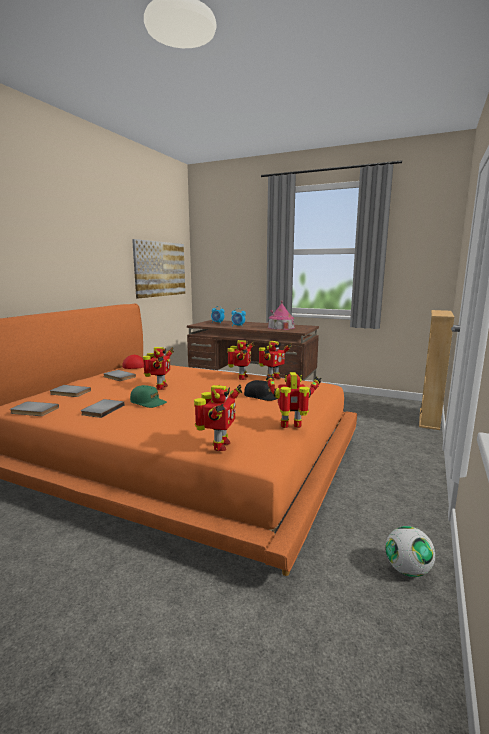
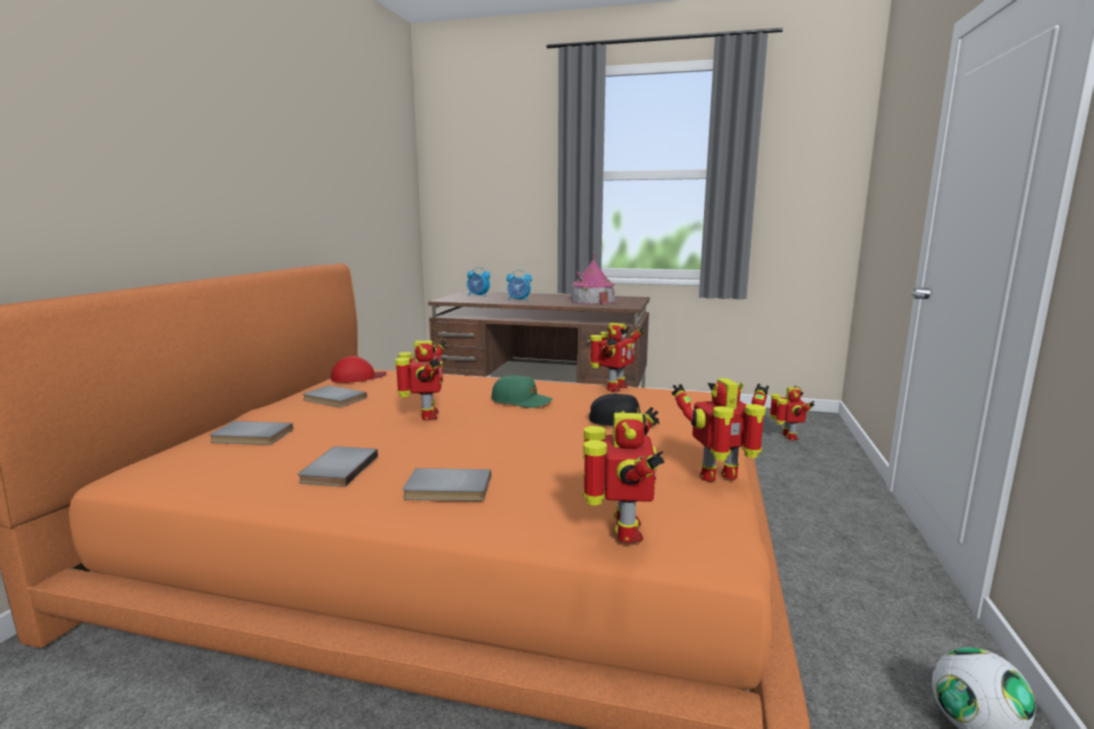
camera: 10 degrees left, 0 degrees up
(33, 411) = (191, 482): grey book -> grey book (447, 489)
(148, 402) = (424, 448): green cap -> green cap (521, 401)
(160, 269) = (375, 203): picture -> none
(241, 378) = (561, 390): toy robot -> toy robot (788, 437)
(429, 419) = (839, 439): beige bookcase -> none

